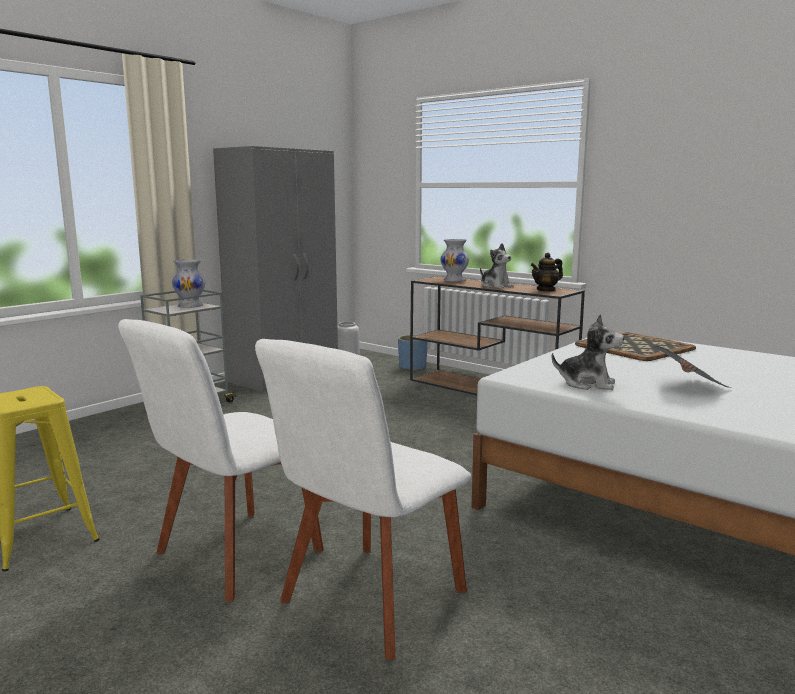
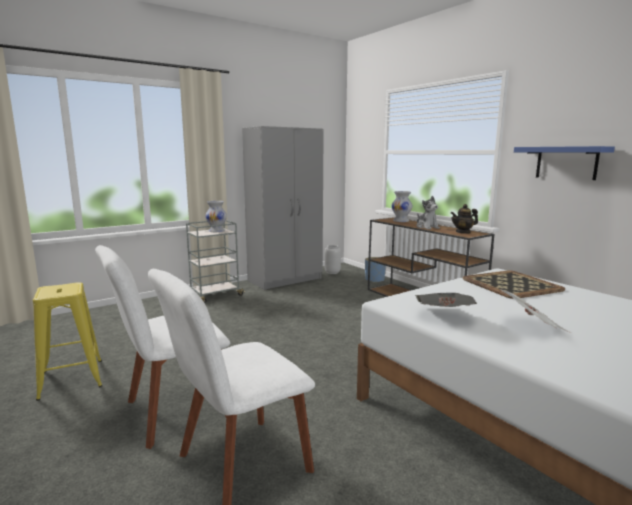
camera: 15 degrees right, 0 degrees up
(587, 384) = (444, 316): plush toy -> newspaper
(668, 197) = (566, 163): none -> blue shelf

